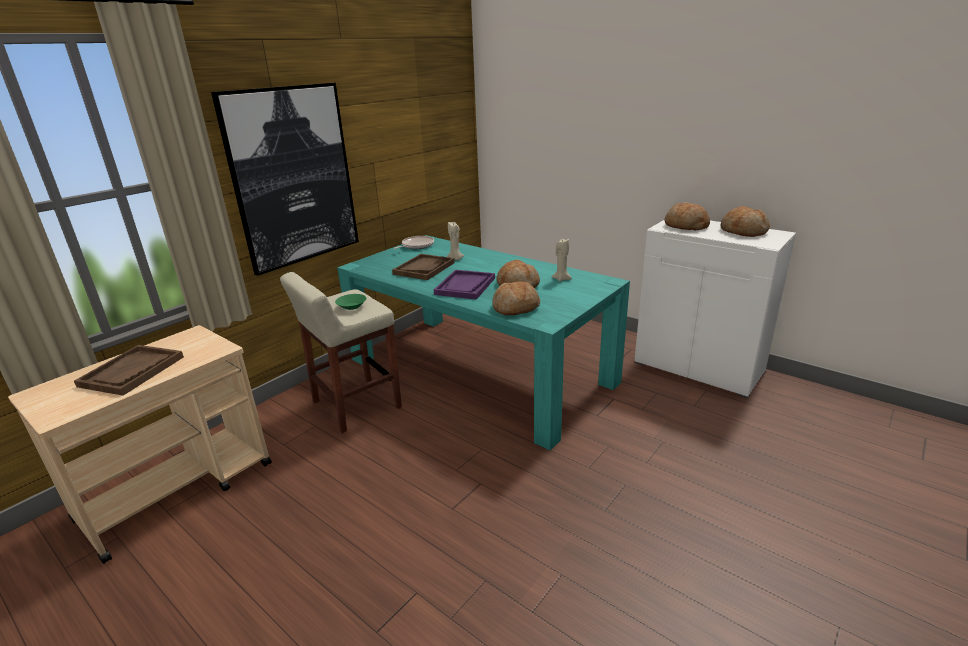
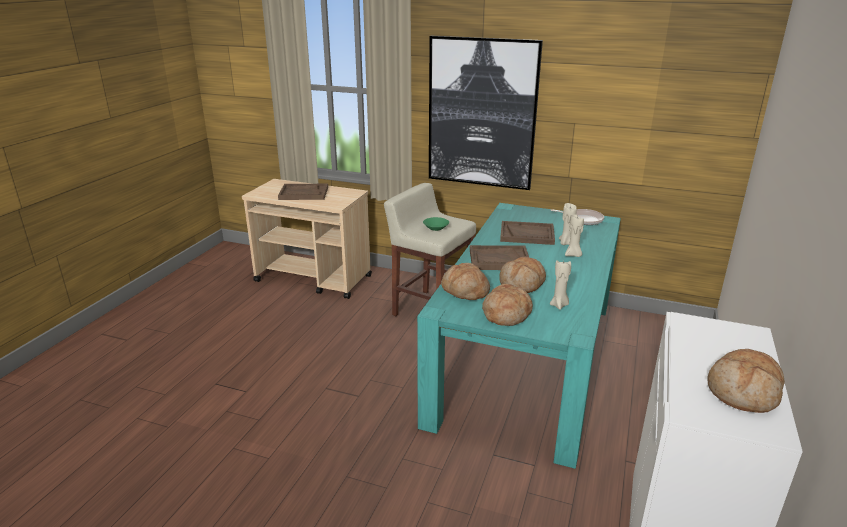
camera: 70 degrees right, 0 degrees up
(465, 286) = (499, 260): purple tray -> brown tray
(480, 260) = (573, 255): none -> beige candle
(685, 226) = (716, 339): bread -> bread (506, 314)

